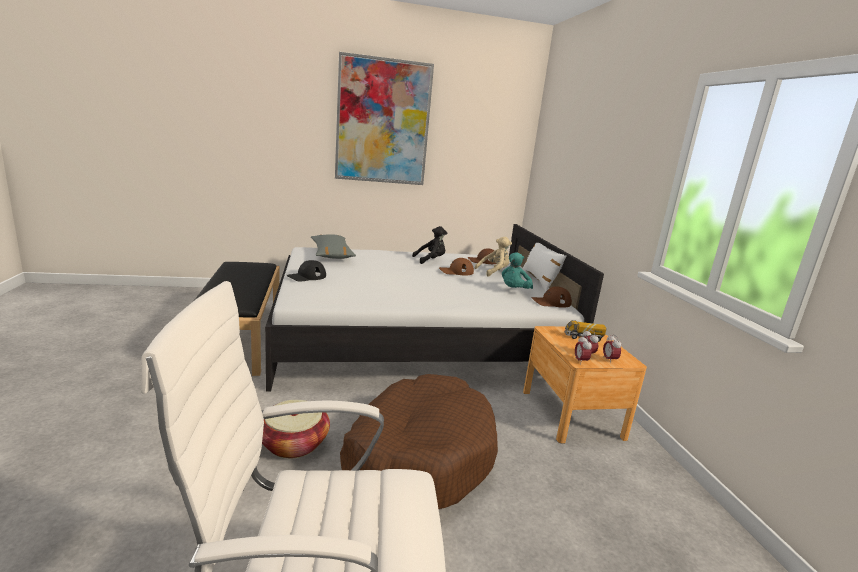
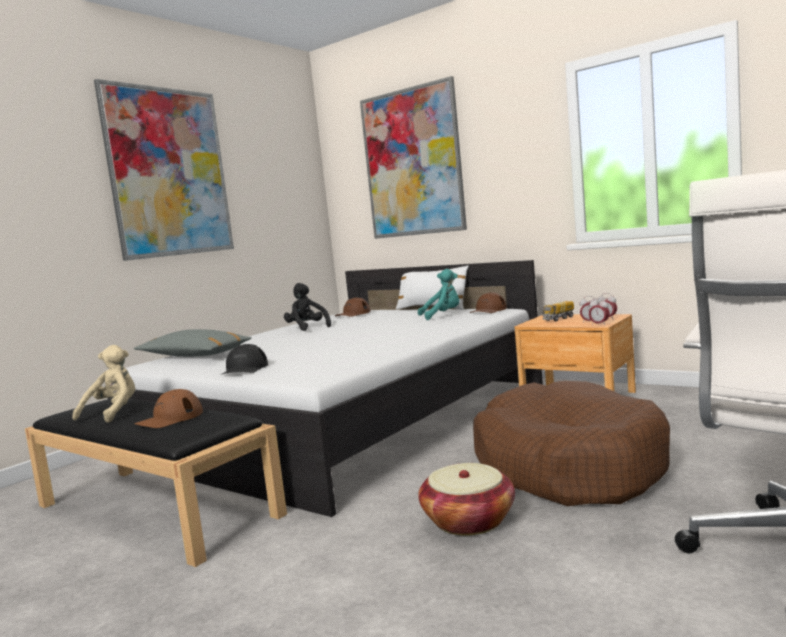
camera: 40 degrees left, 10 degrees down
(430, 260) = (307, 328): black plush toy -> black plush toy turned 60 degrees counterclockwise
(456, 271) = (360, 323): brown cap -> brown cap (170, 419)
(494, 272) = (386, 315): beige plush toy -> beige plush toy (113, 413)
(514, 291) = (442, 316): turquoise plush toy -> turquoise plush toy turned 90 degrees counterclockwise
(578, 146) = (412, 163): none -> picture

